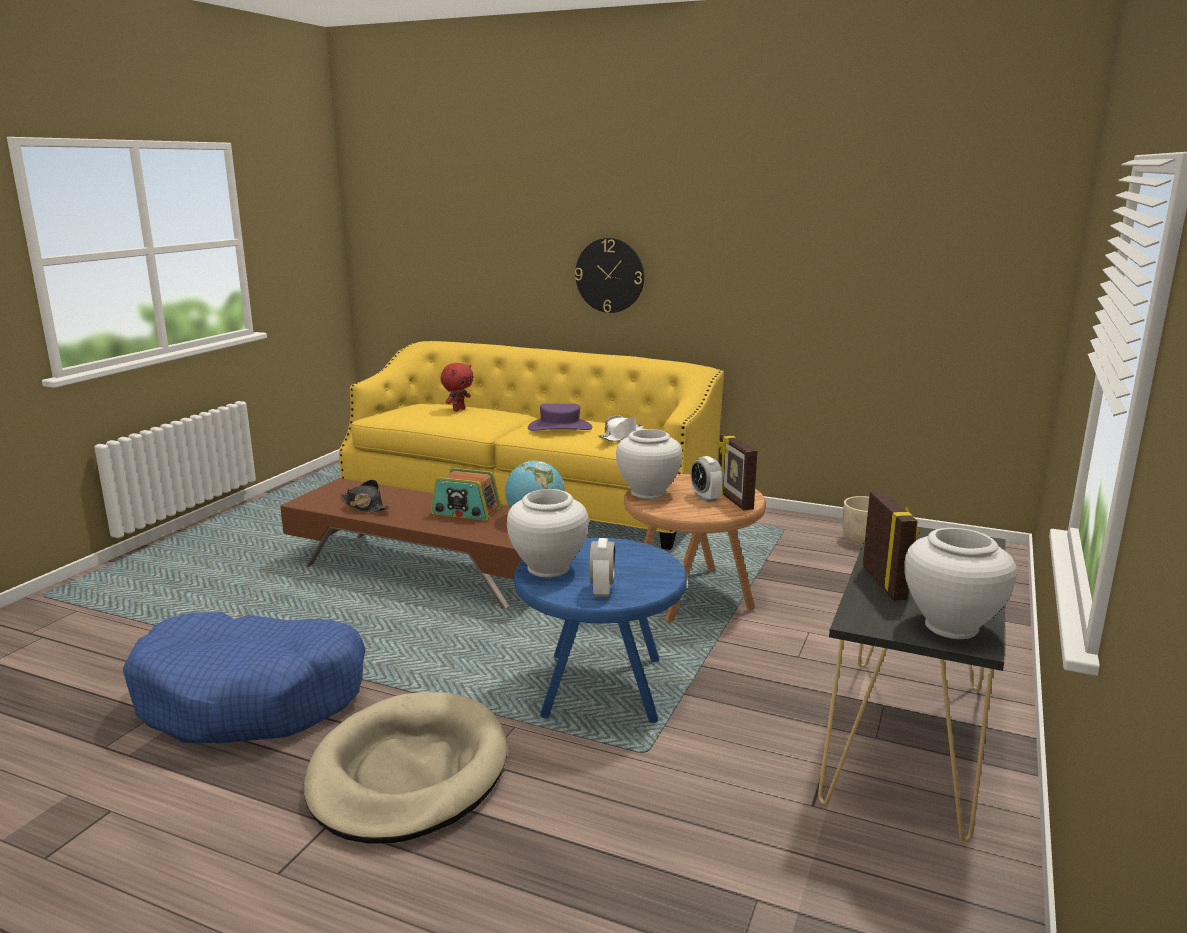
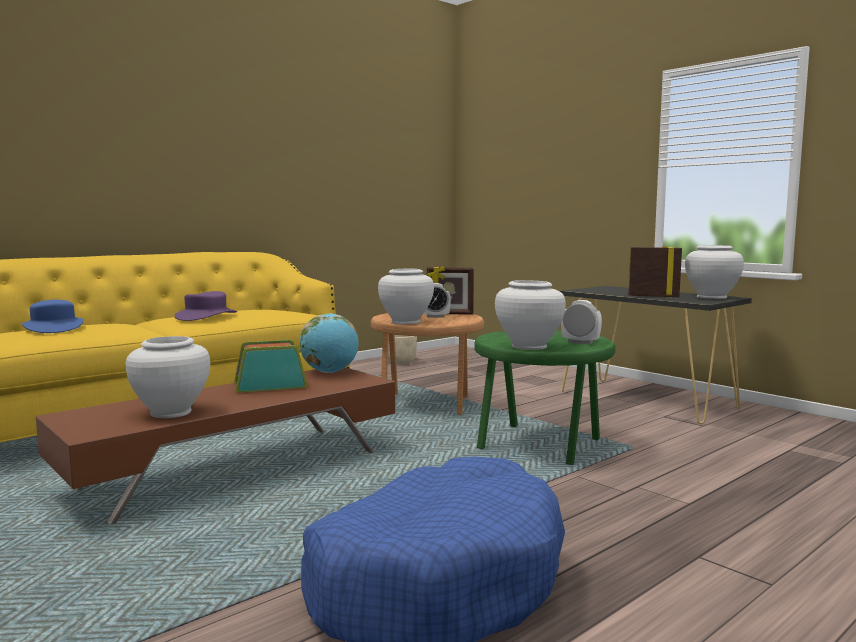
camera: 65 degrees left, 10 degrees down
(364, 506) = (171, 412): black hat -> white vase
(408, 773) = (630, 518): beige dog bed -> none
(458, 410) = (53, 328): red plush toy -> blue hat
(466, 511) = (270, 385): radio -> radio turned 150 degrees counterclockwise
(600, 689) = (541, 445): blue side table -> green side table
(610, 275) = (162, 176): wall clock -> none
(621, 436) = (269, 311): white hat -> none

